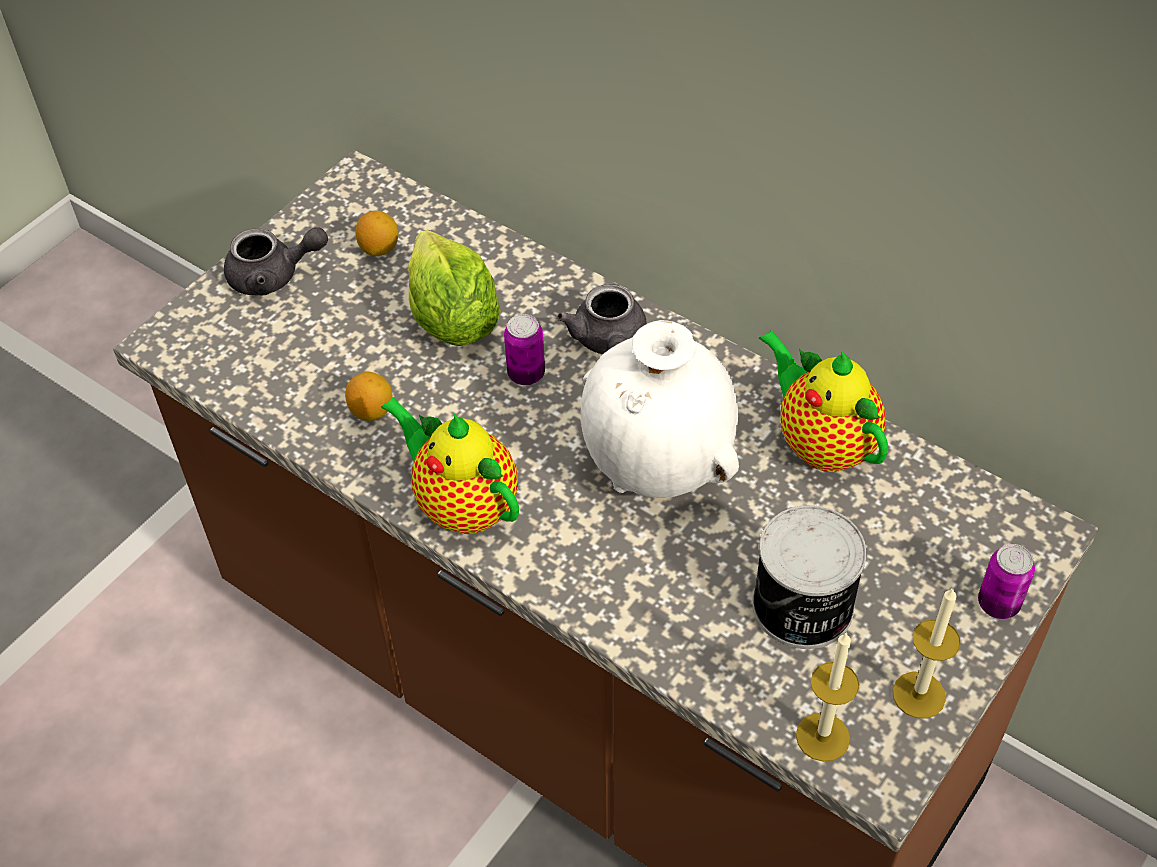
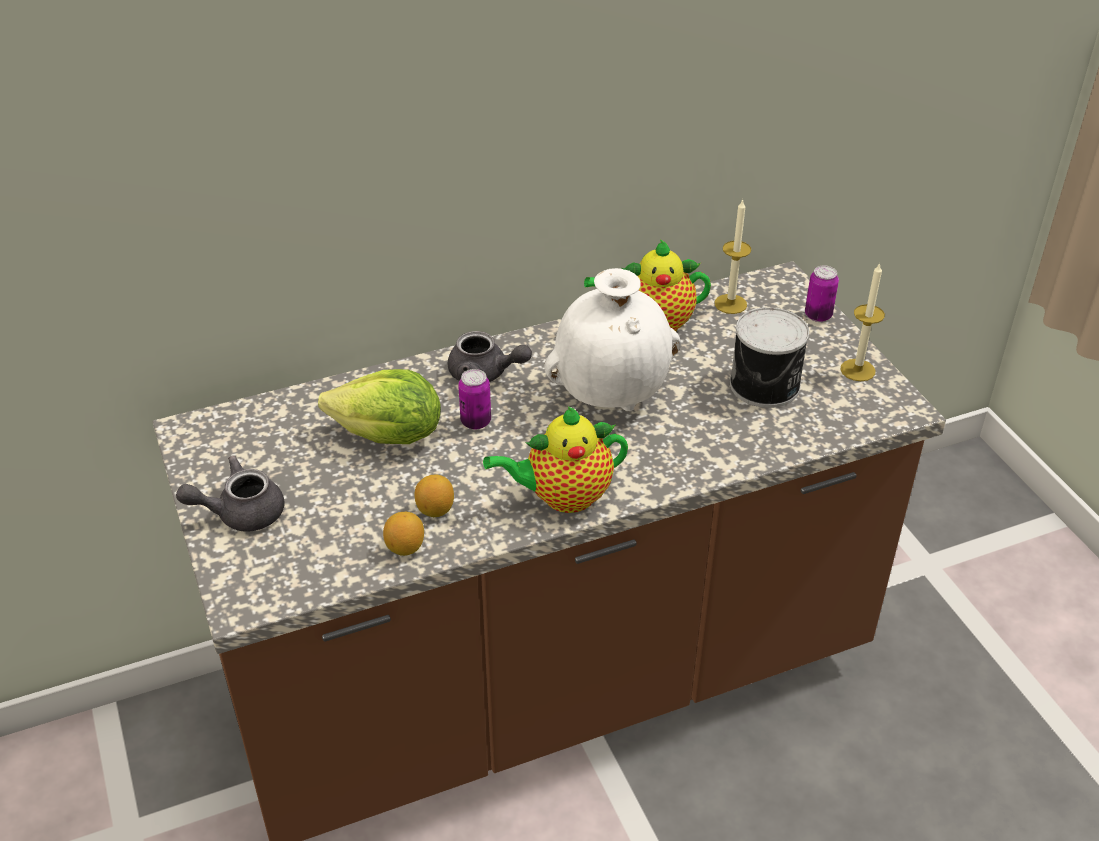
camera: 60 degrees left, 10 degrees down
(274, 276) = (240, 513): grey teapot -> grey teapot turned 135 degrees counterclockwise
(379, 249) = (277, 446): lemon -> lemon (405, 547)
(822, 737) = (861, 417): candle -> candle (730, 304)

